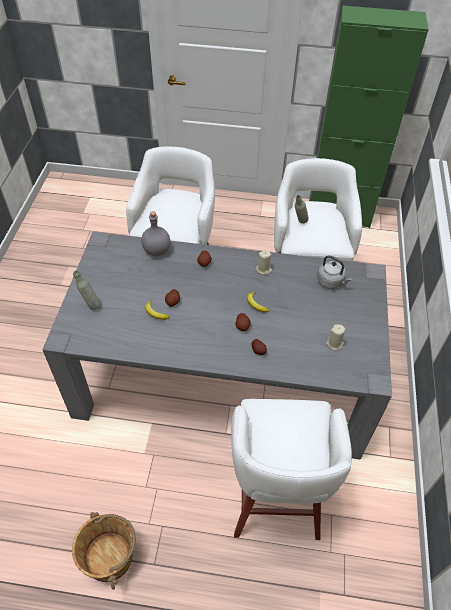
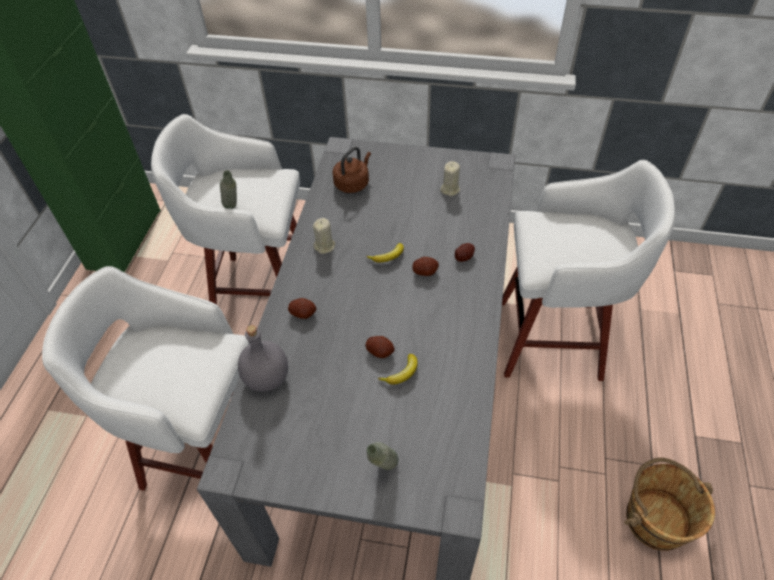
camera: 85 degrees left, 0 degrees up
(331, 282) = (353, 183): grey kettle -> brown kettle

